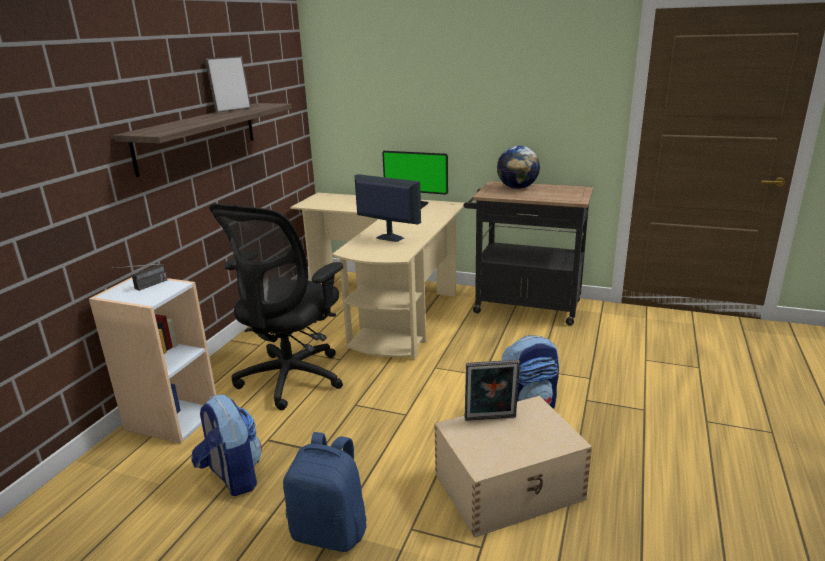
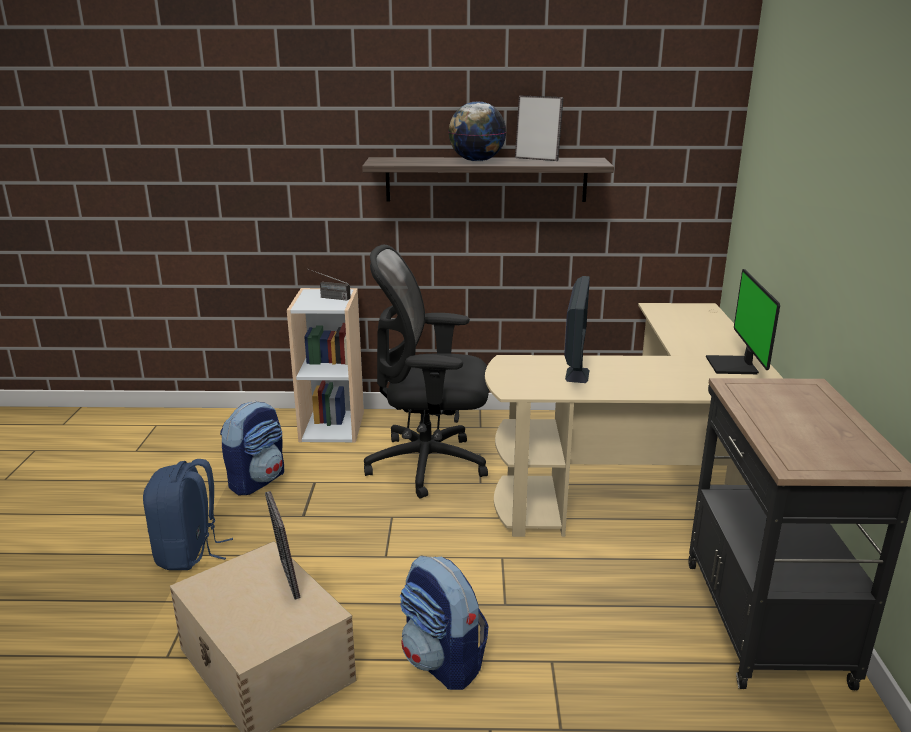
camera: 70 degrees right, 0 degrees up
(517, 188) = (807, 405): globe -> globe (476, 161)

